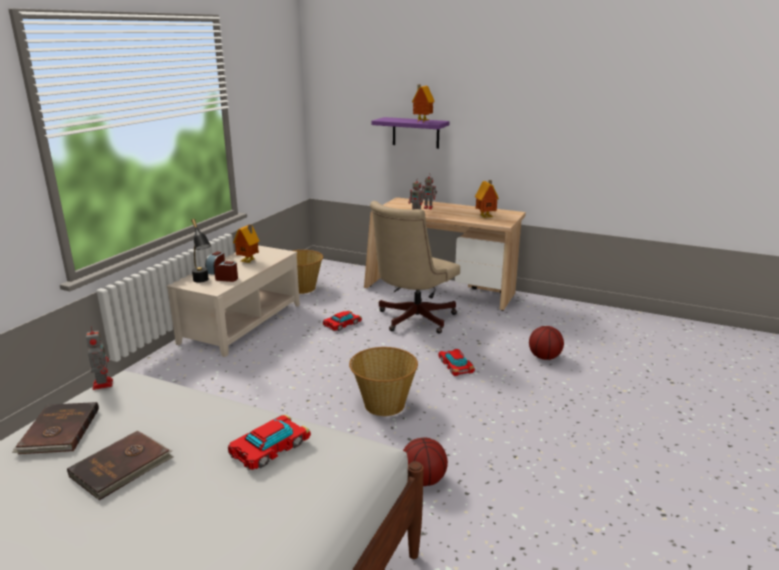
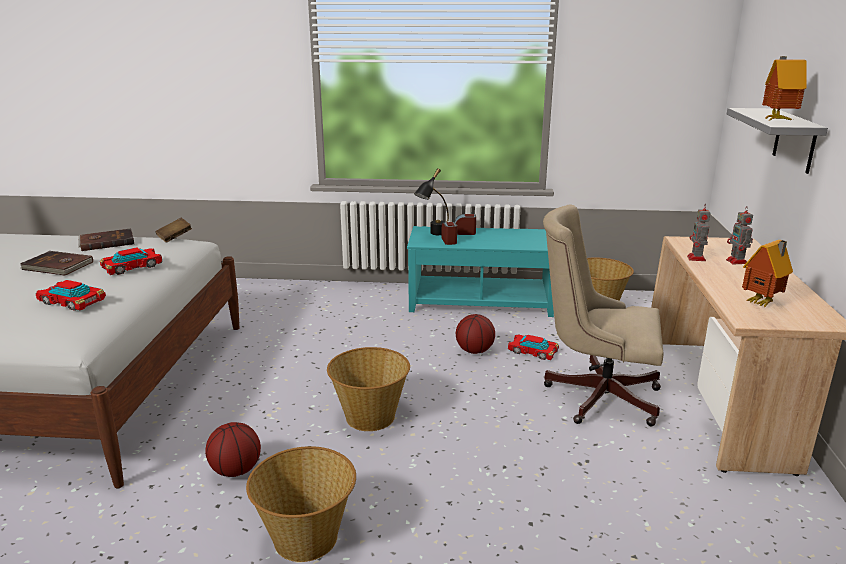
camera: 70 degrees right, 0 degrees up
(103, 383) = (174, 237): toy robot -> brown book
(242, 323) = (480, 301): beige coffee table -> turquoise coffee table
(249, 261) = (503, 238): toy house -> none
(415, 132) = (795, 140): purple shelf -> grey shelf
(456, 365) = (495, 453): toy car -> toy car (132, 267)
(518, 453) = (306, 539): none -> basket
(544, 357) = (592, 539): basketball -> basketball (475, 351)

